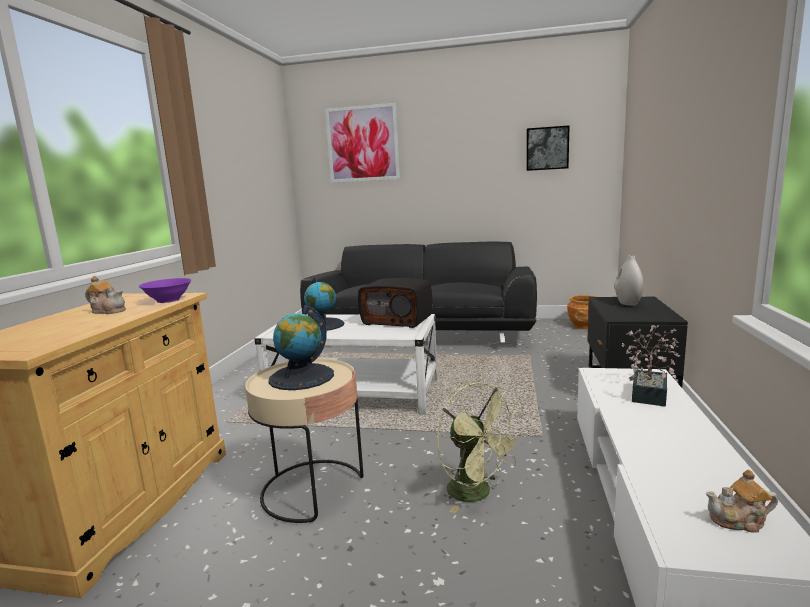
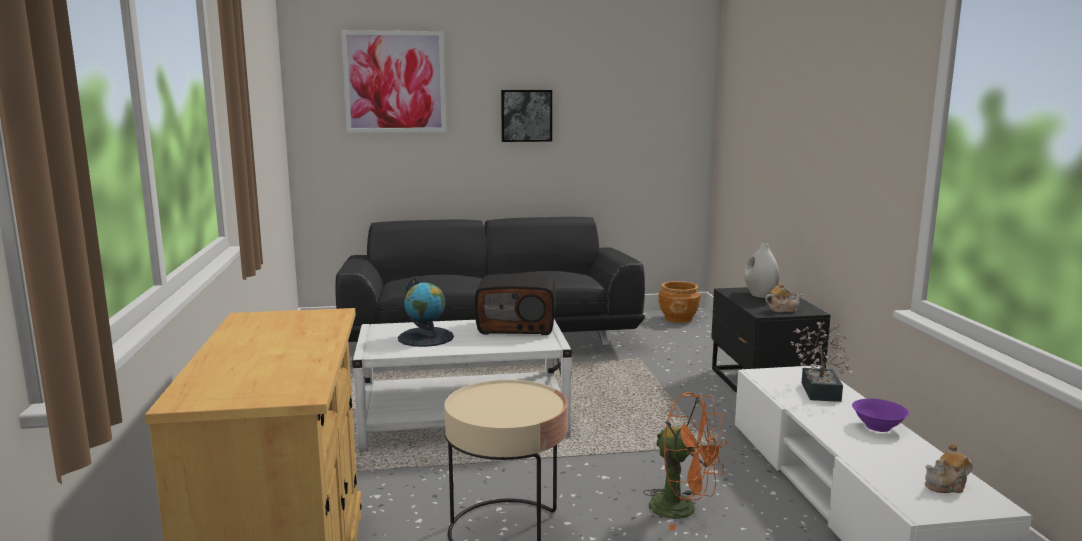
camera: 20 degrees left, 0 degrees up
(108, 311) = (277, 339): teapot -> teapot (782, 309)
(168, 300) = (328, 321): purple bowl -> purple bowl (878, 427)
(301, 377) = (504, 402): globe -> none
(477, 493) = (683, 510): green fan -> orange fan
(547, 148) = (632, 103): picture -> picture (526, 115)

